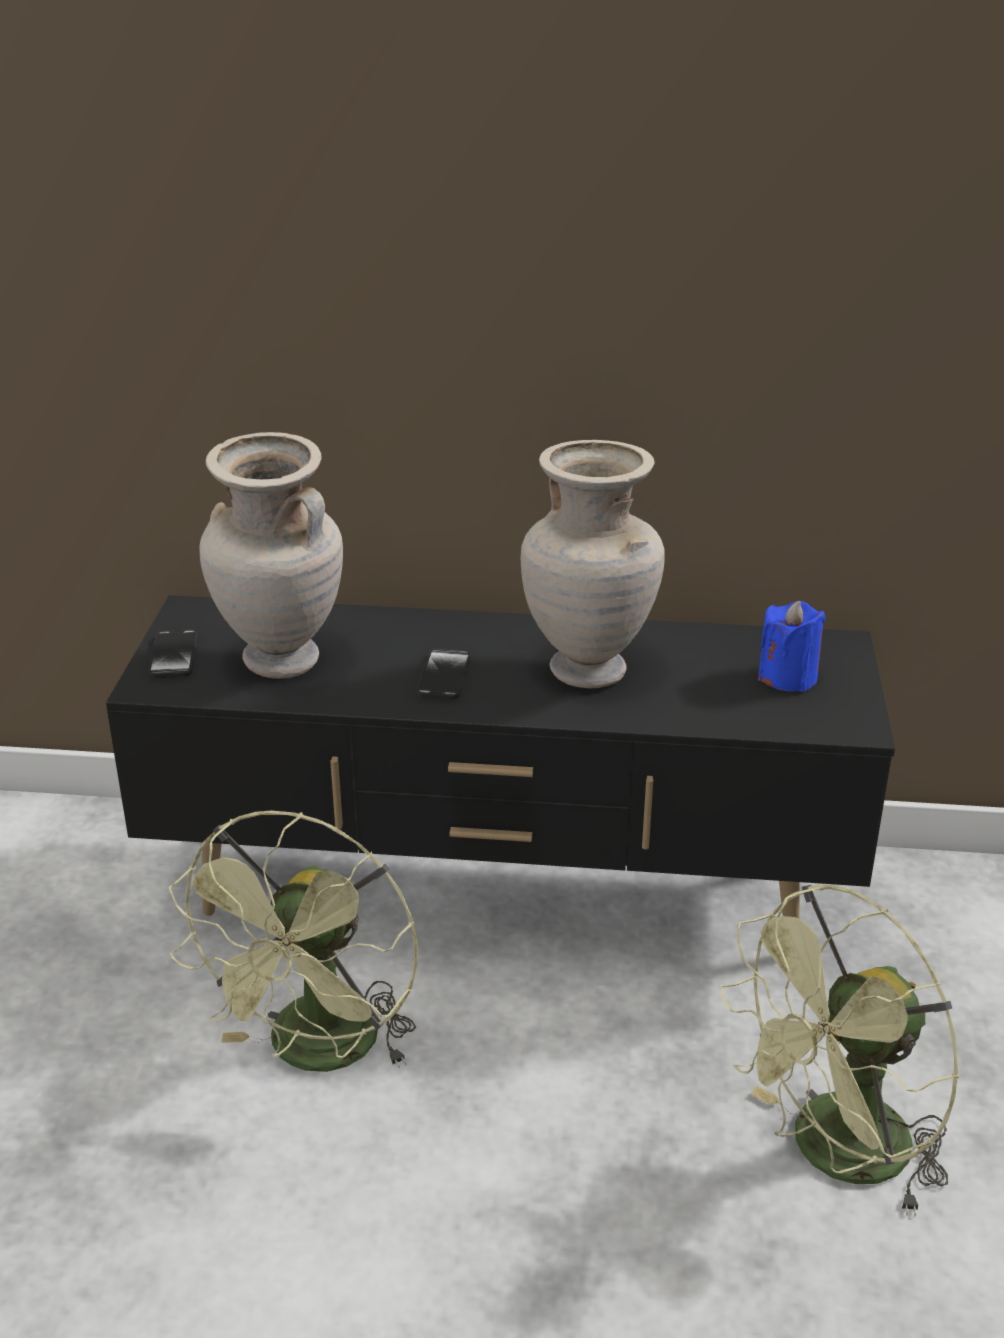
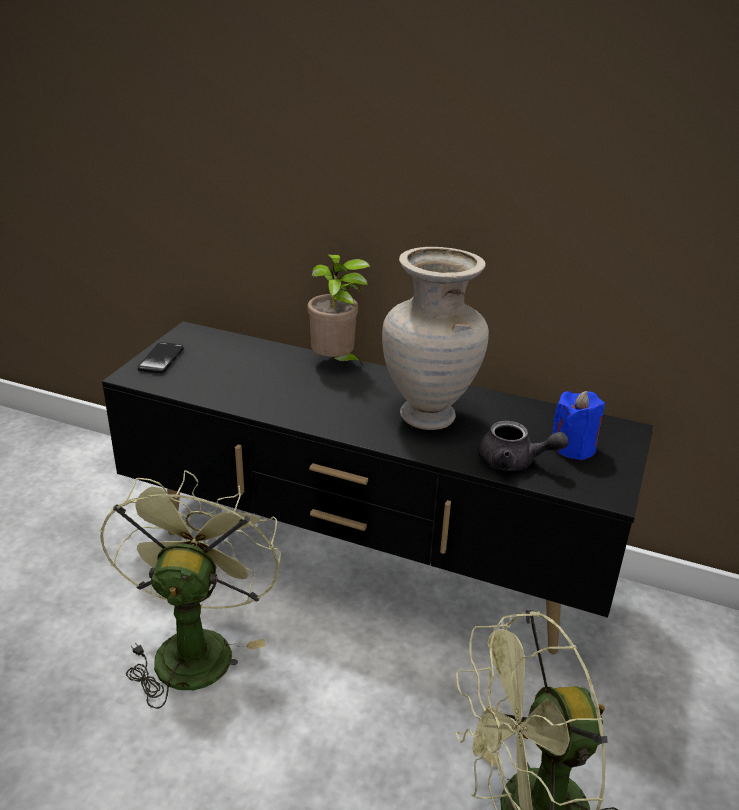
camera: 15 degrees right, 0 degrees up
(280, 663) = (225, 375): beige vase -> none
(318, 1054) = (195, 645): green fan -> green fan turned 150 degrees clockwise
(426, 620) = (335, 364): none -> potted plant
(444, 676) = (326, 402): phone -> none
(724, 709) = (514, 462): none -> grey teapot

